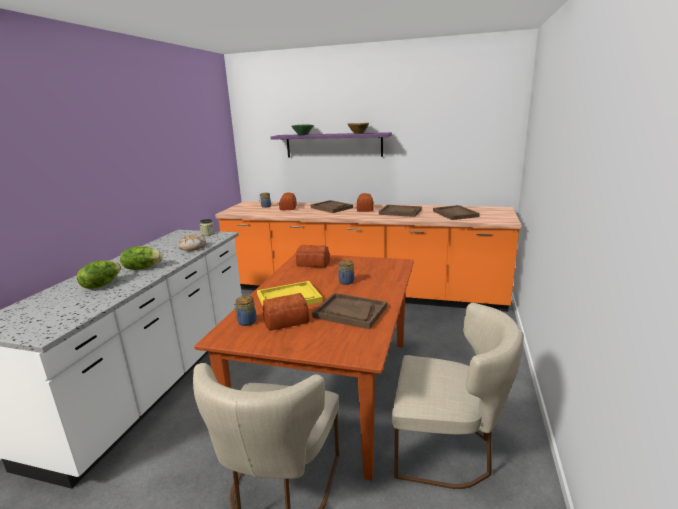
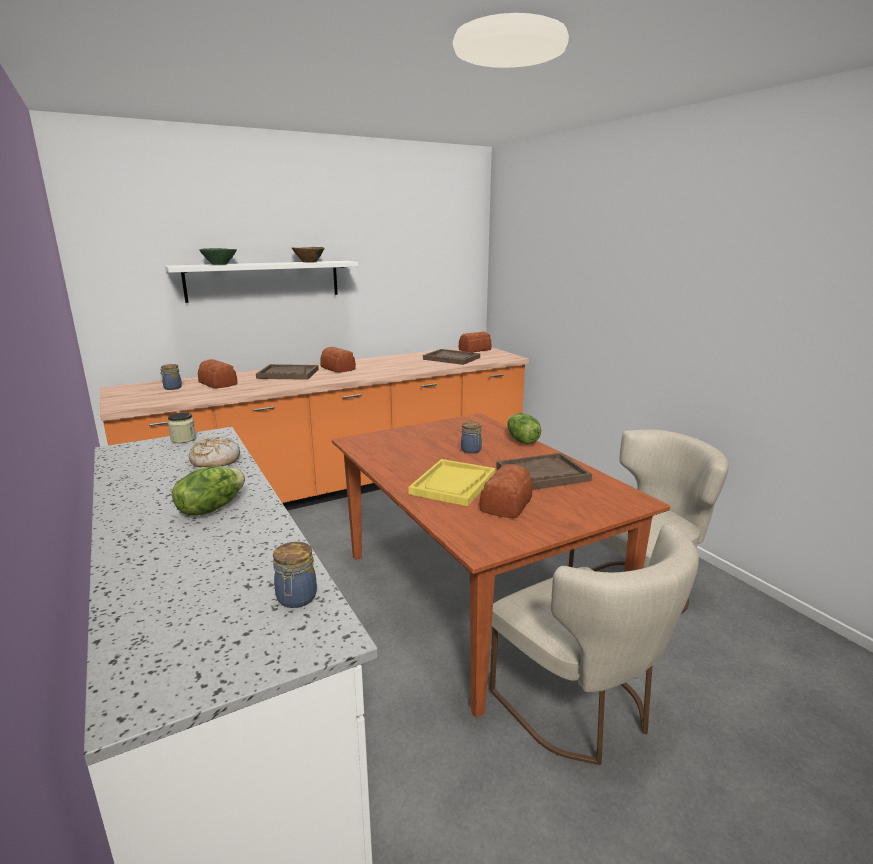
camera: 45 degrees left, 0 degrees up
(101, 285) = (207, 551): lettuce -> lettuce (521, 441)
(246, 322) = (470, 522): jar -> jar (296, 598)
(314, 264) = (389, 443): bread -> bread (475, 350)
(333, 145) = (264, 280): purple shelf -> white shelf
(400, 212) = (390, 365): brown tray -> none

